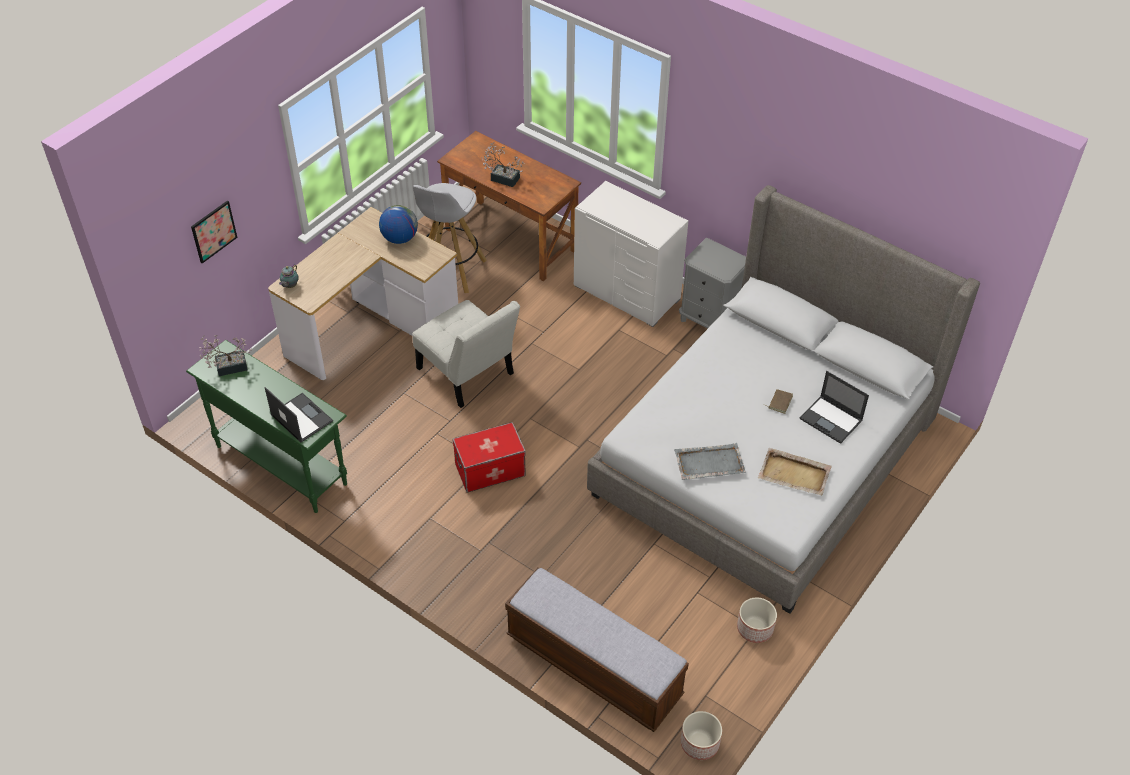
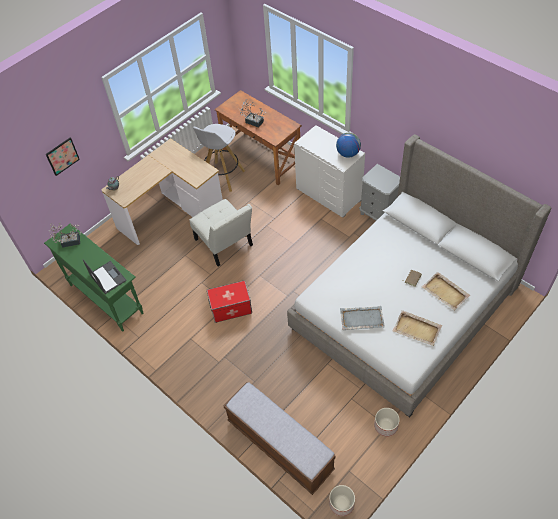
camera: 10 degrees right, 5 degrees up
(399, 238) = (185, 159): globe -> globe (348, 153)
(831, 420) = (445, 292): laptop -> beige tray

